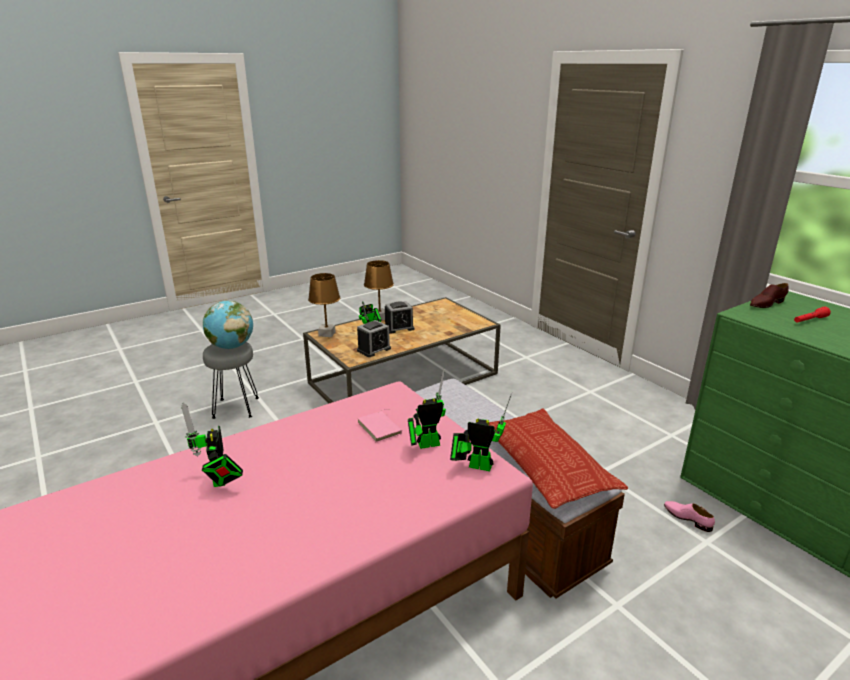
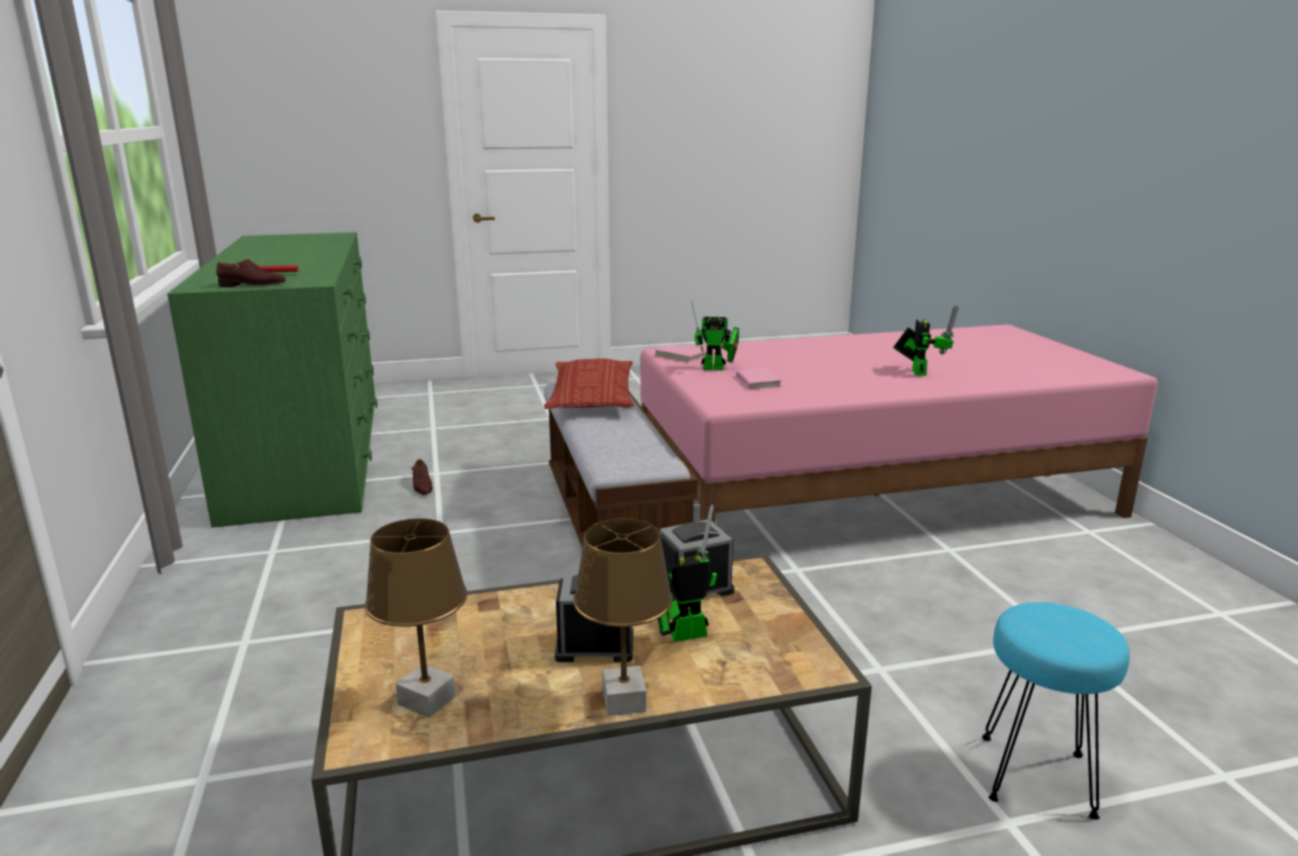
camera: 160 degrees left, 5 degrees down
(231, 347) = (1051, 628): globe -> none
(236, 408) = (1034, 775): grey stool -> turquoise stool
(327, 334) = (799, 662): brown table lamp -> brown table lamp (426, 701)
(476, 465) = (681, 355): toy robot -> pink book
(687, 518) = (422, 486): pink shoe -> brown shoe

